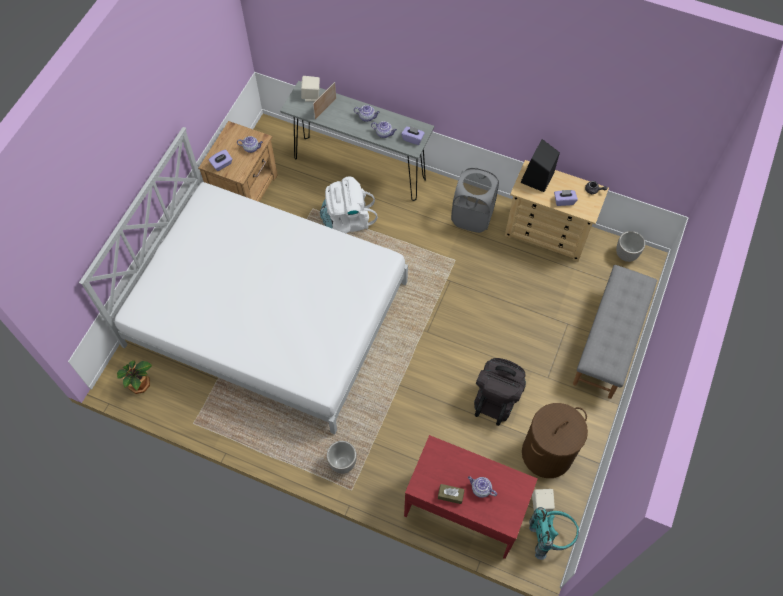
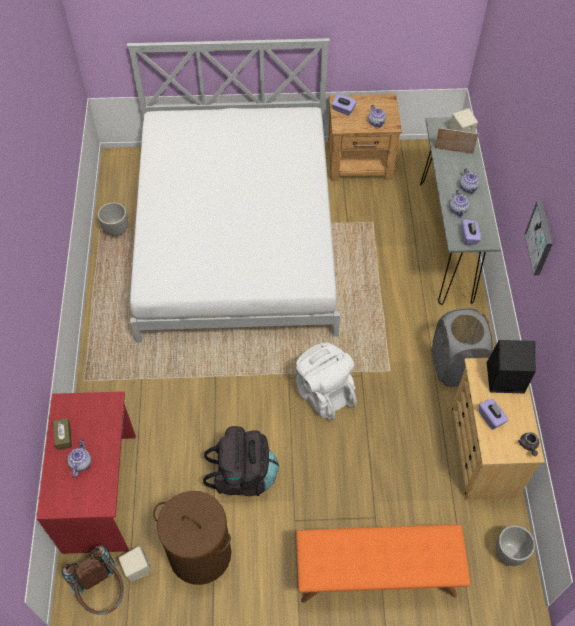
camera: 65 degrees right, 5 degrees down
(140, 384) = (120, 177): potted plant -> none
(343, 463) = (109, 362): planter -> planter (116, 230)
(347, 220) = (378, 256): white backpack -> white backpack (323, 392)
(485, 86) = (540, 238): none -> picture
(550, 536) = (103, 593): turquoise backpack -> brown backpack
(609, 341) = (376, 574): grey bench -> orange bench

